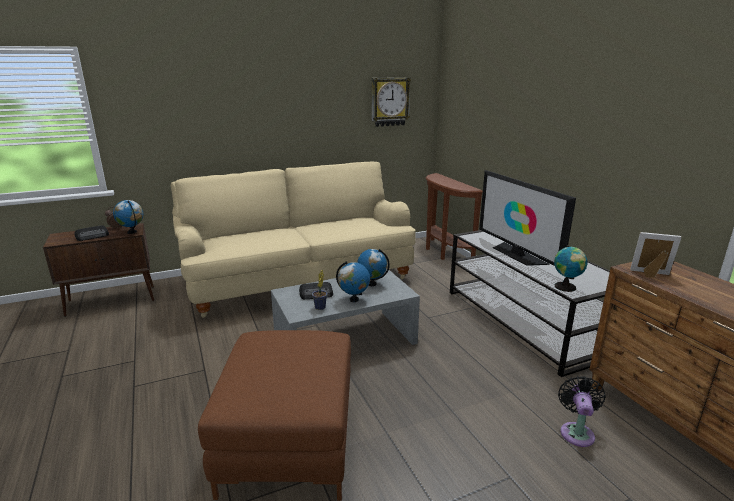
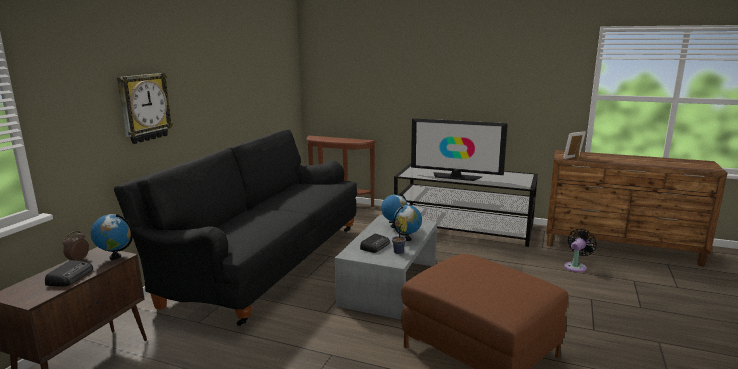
camera: 45 degrees left, 5 degrees down
(298, 279) = (263, 262): beige sofa -> black sofa
(389, 102) = (273, 72): wall clock -> wall clock (144, 107)
(566, 287) = (516, 185): globe -> none
(576, 432) = (576, 266): black fan -> black fan turned 75 degrees clockwise

